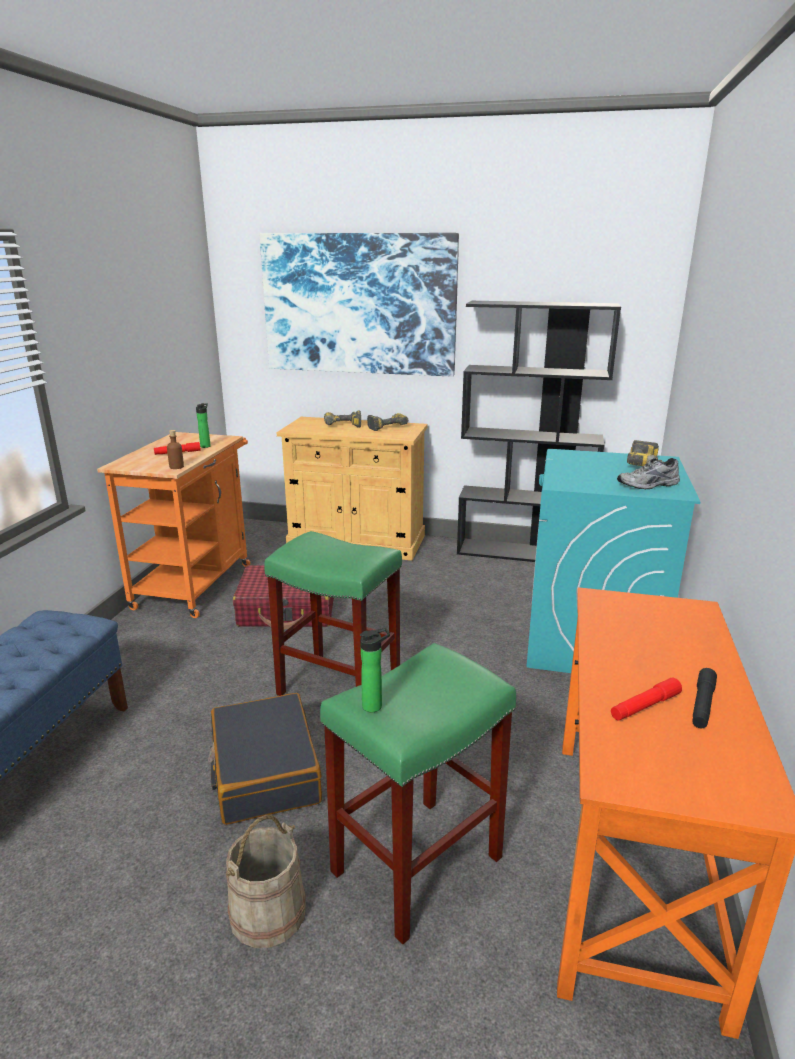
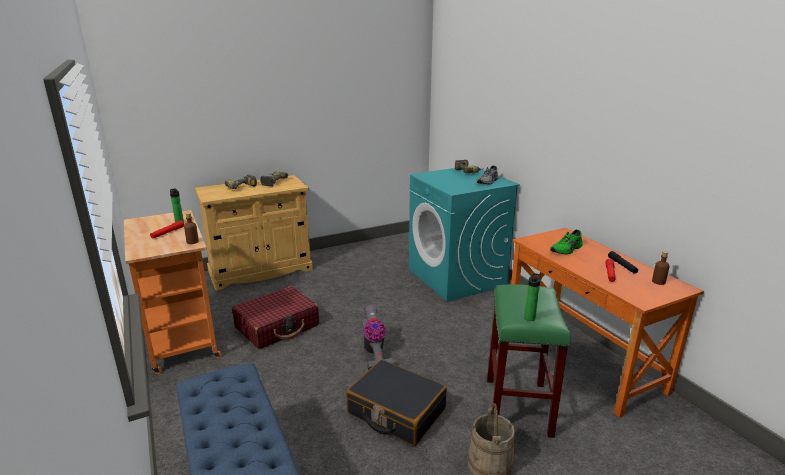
camera: 40 degrees left, 0 degrees up
(341, 688) = (374, 353): green stool -> vacuum cleaner
(359, 304) = (234, 96): picture -> none
(523, 553) = (368, 245): black bookcase -> none
(642, 636) = (567, 250): none -> green shoe
(725, 766) = (658, 282): none -> brown bottle

